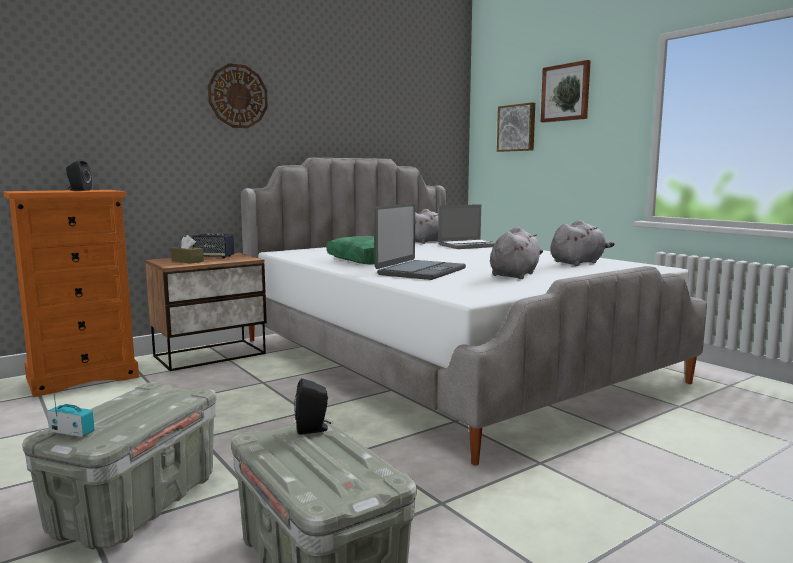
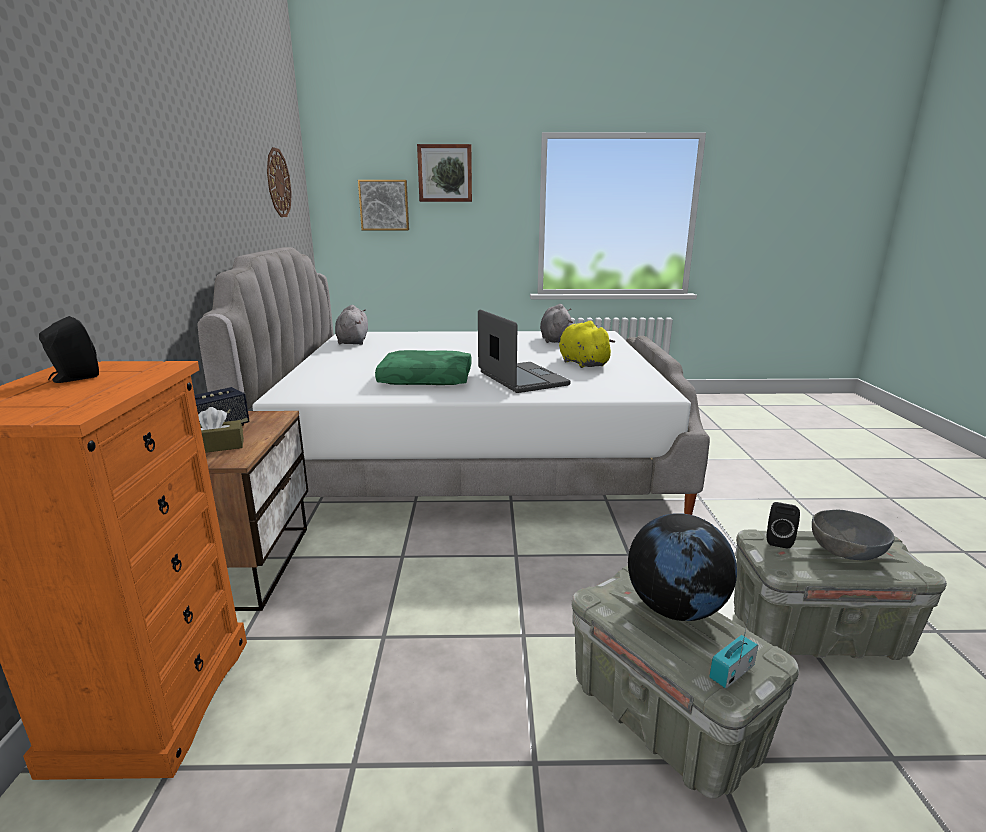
camera: 55 degrees left, 10 degrees up
(150, 407) = (675, 608): none -> globe
(238, 96) = (158, 164): wall clock -> wall clock (278, 183)
(325, 460) = (847, 551): none -> grey bowl
(468, 246) = (410, 338): laptop -> none
(515, 275) = (582, 363): grey plush toy -> yellow plush toy

